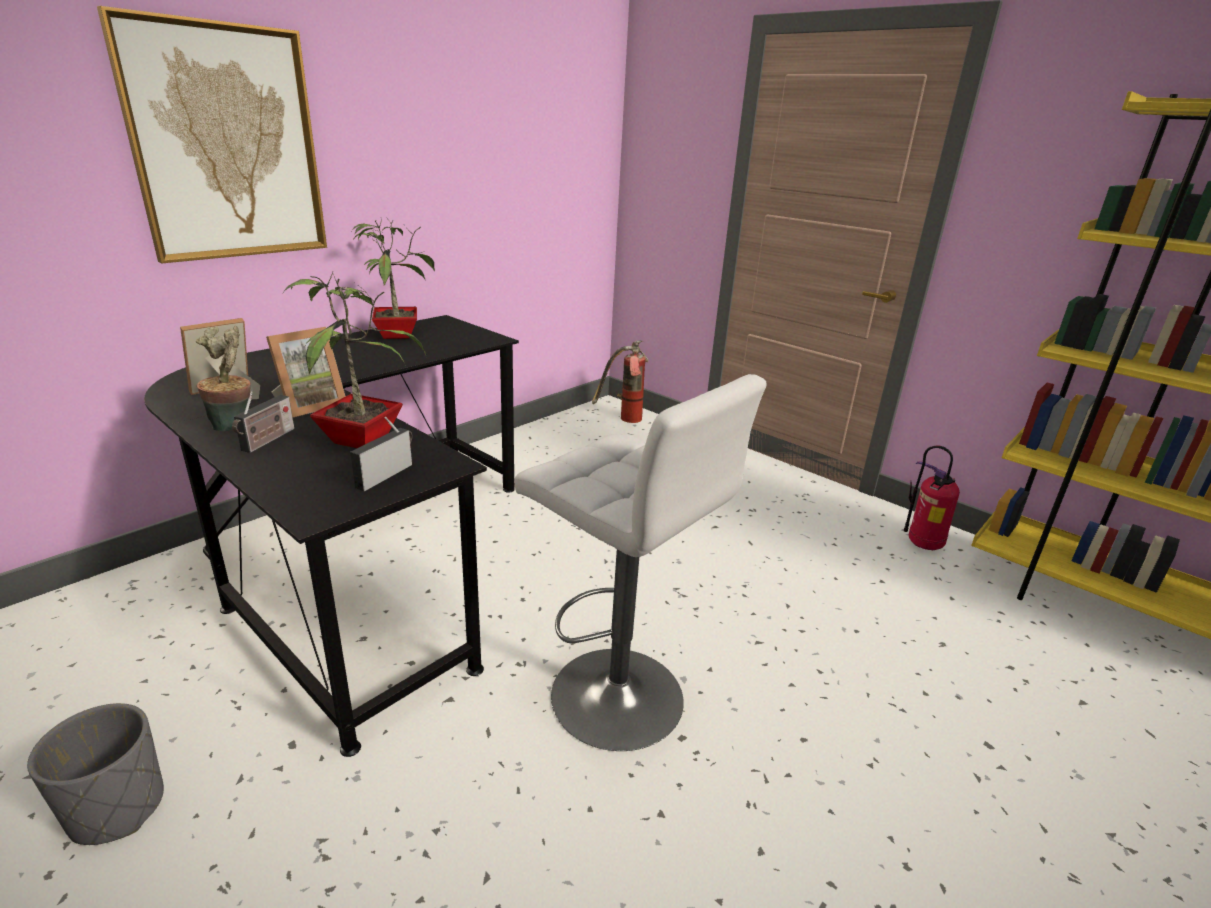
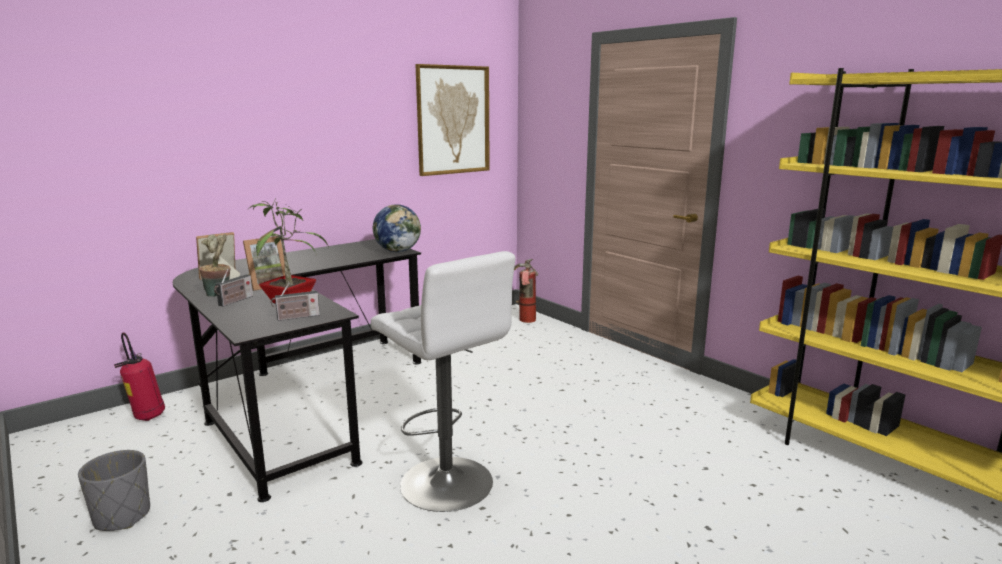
camera: 10 degrees right, 10 degrees down
(227, 144) = (238, 131): picture -> picture (453, 120)
(386, 474) = (296, 317): radio -> radio turned 150 degrees counterclockwise
(397, 334) = (340, 249): potted plant -> none
(485, 338) = (398, 251): none -> globe
(921, 545) = (723, 407): fire extinguisher -> fire extinguisher (147, 417)

